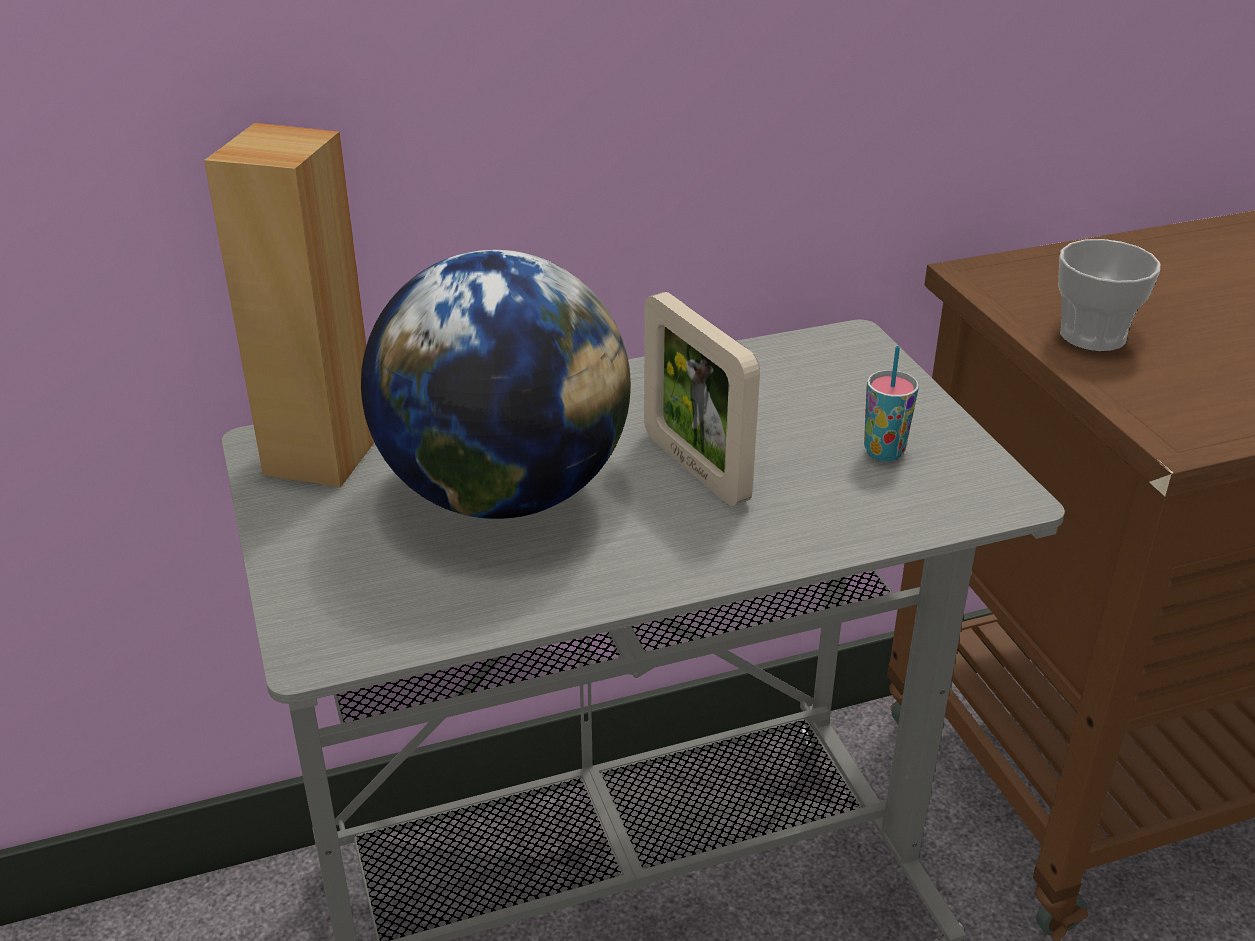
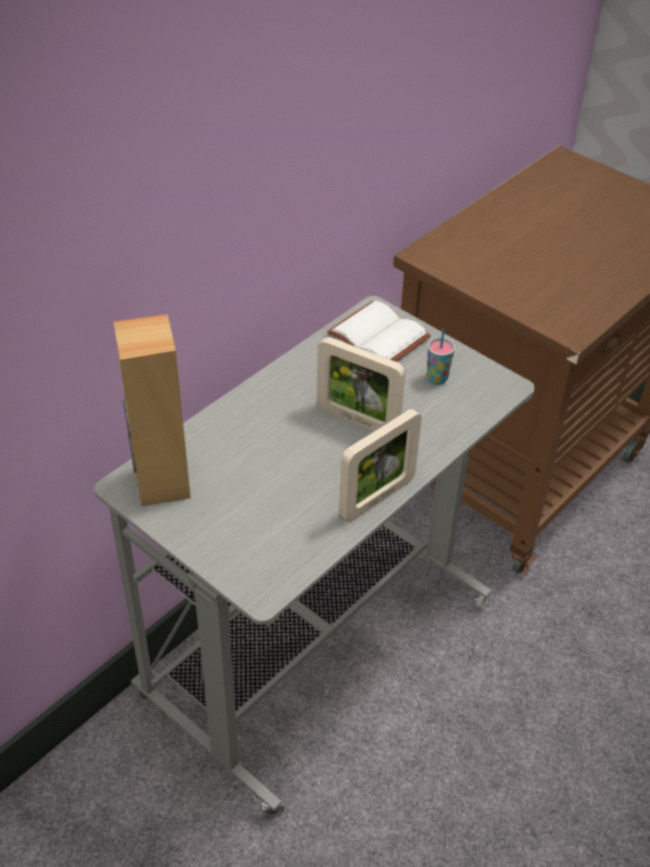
camera: 30 degrees left, 10 degrees up
(502, 493) = (276, 470): globe -> none
(628, 585) = (377, 499): none -> picture frame
(824, 370) = (375, 337): none -> white book
(1093, 335) = (500, 280): cup -> none

